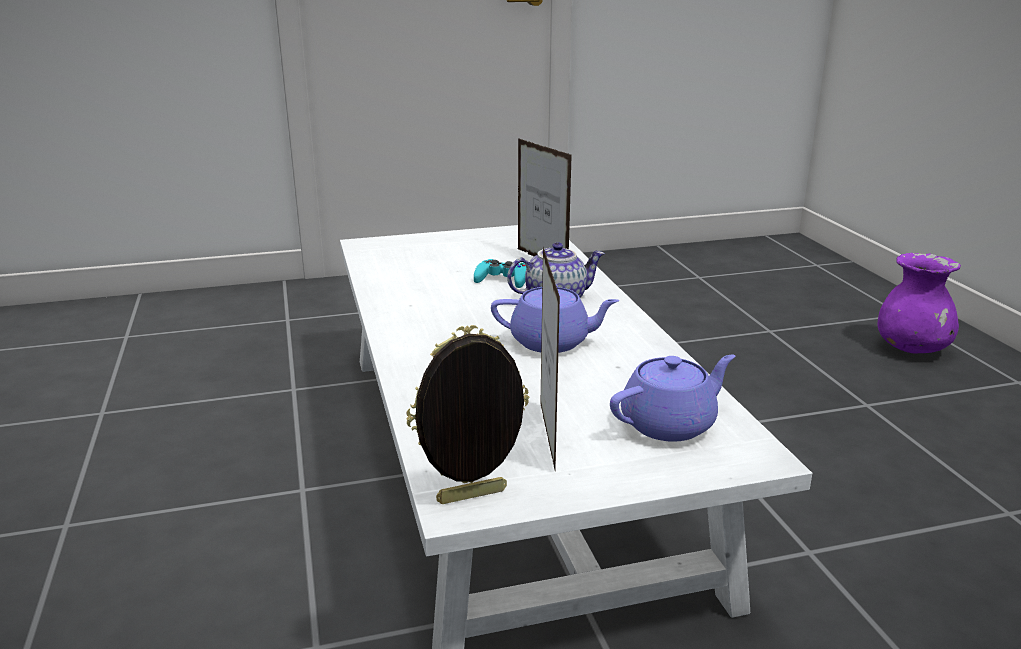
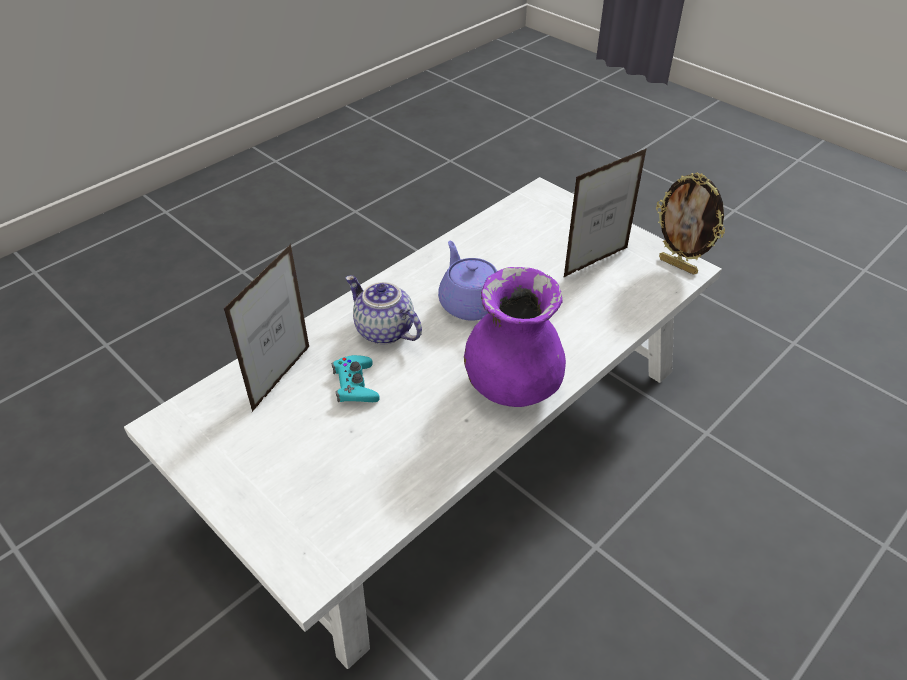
camera: 120 degrees left, 20 degrees up
(670, 424) = (537, 224): purple teapot -> none
(911, 349) = (120, 260): purple vase -> purple vase (512, 386)

